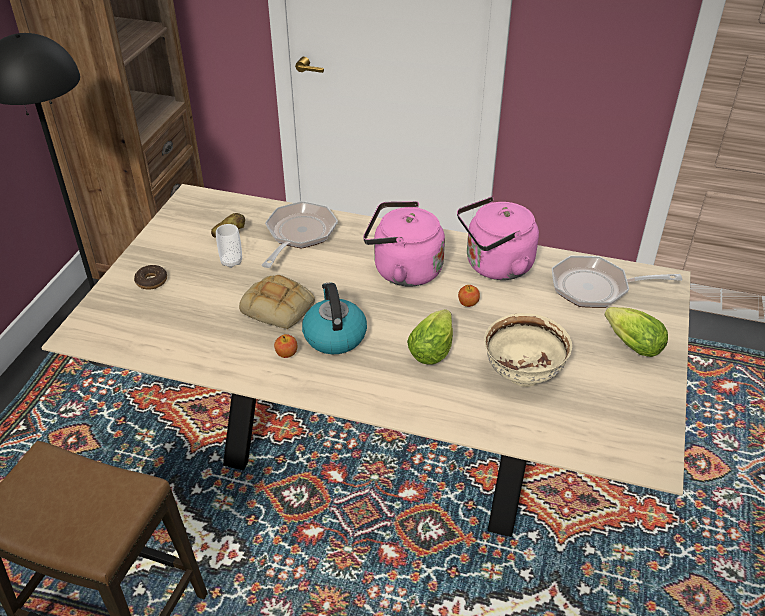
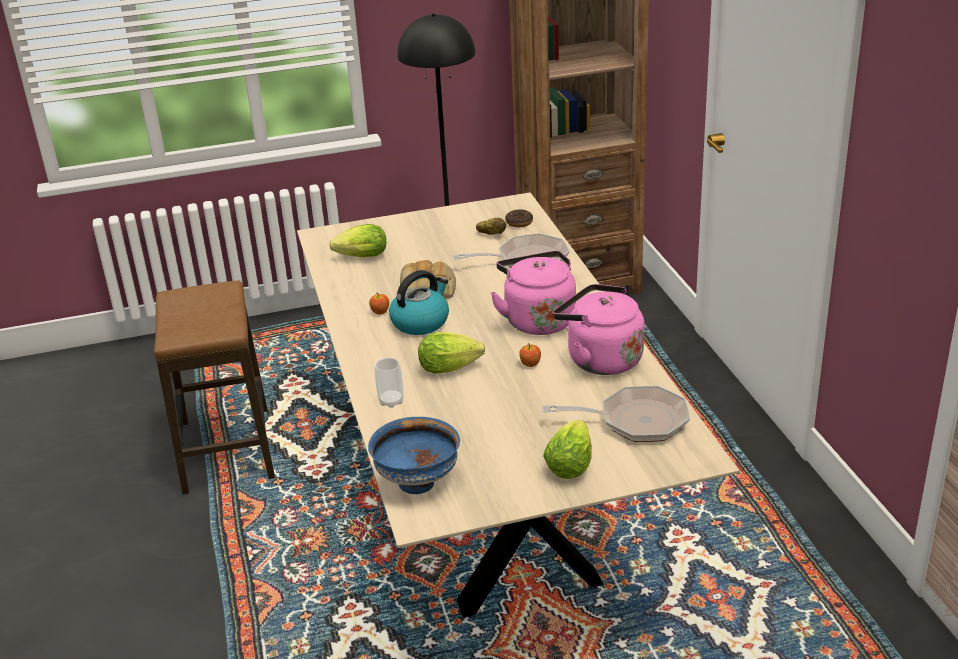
camera: 60 degrees right, 10 degrees down
(151, 281) = (401, 233): donut -> donut (519, 222)
(163, 326) = (359, 257): none -> lettuce
(231, 262) = (459, 249): cup -> cup (391, 401)
(522, 376) = (463, 420): beige bowl -> none
(596, 288) = (635, 421): frying pan -> frying pan turned 120 degrees clockwise
(596, 442) = (417, 482): none -> blue bowl

